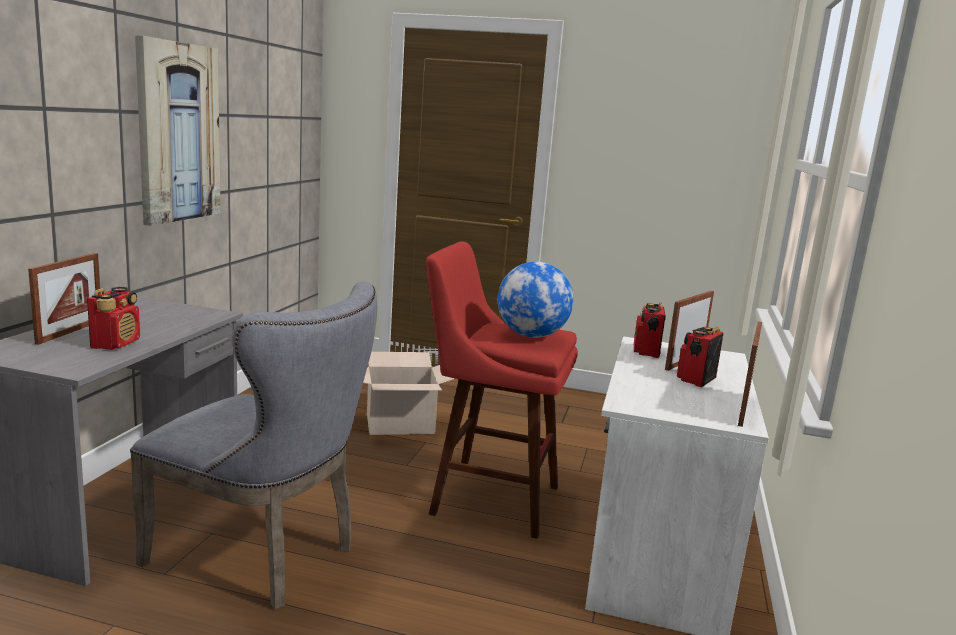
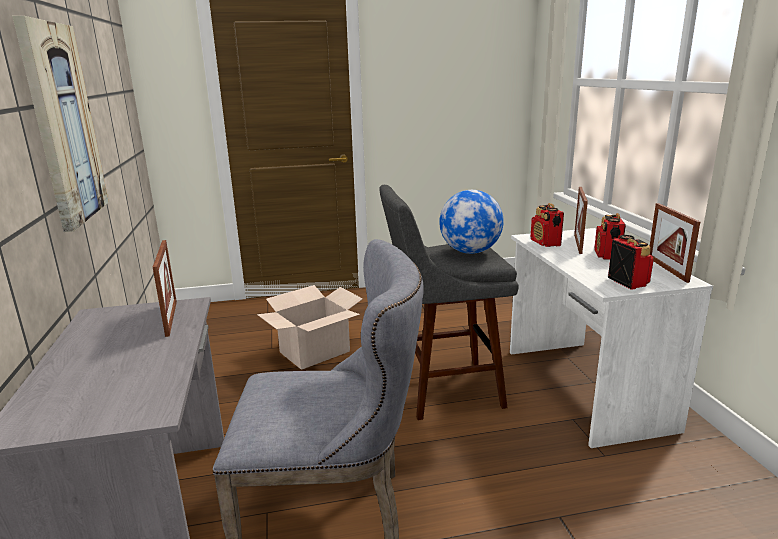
camera: 25 degrees left, 5 degrees up
(70, 332) = (72, 372): picture frame -> picture frame (171, 318)
(116, 344) = (146, 368): radio -> radio (627, 282)
(488, 498) = (443, 389): red stool -> grey stool

